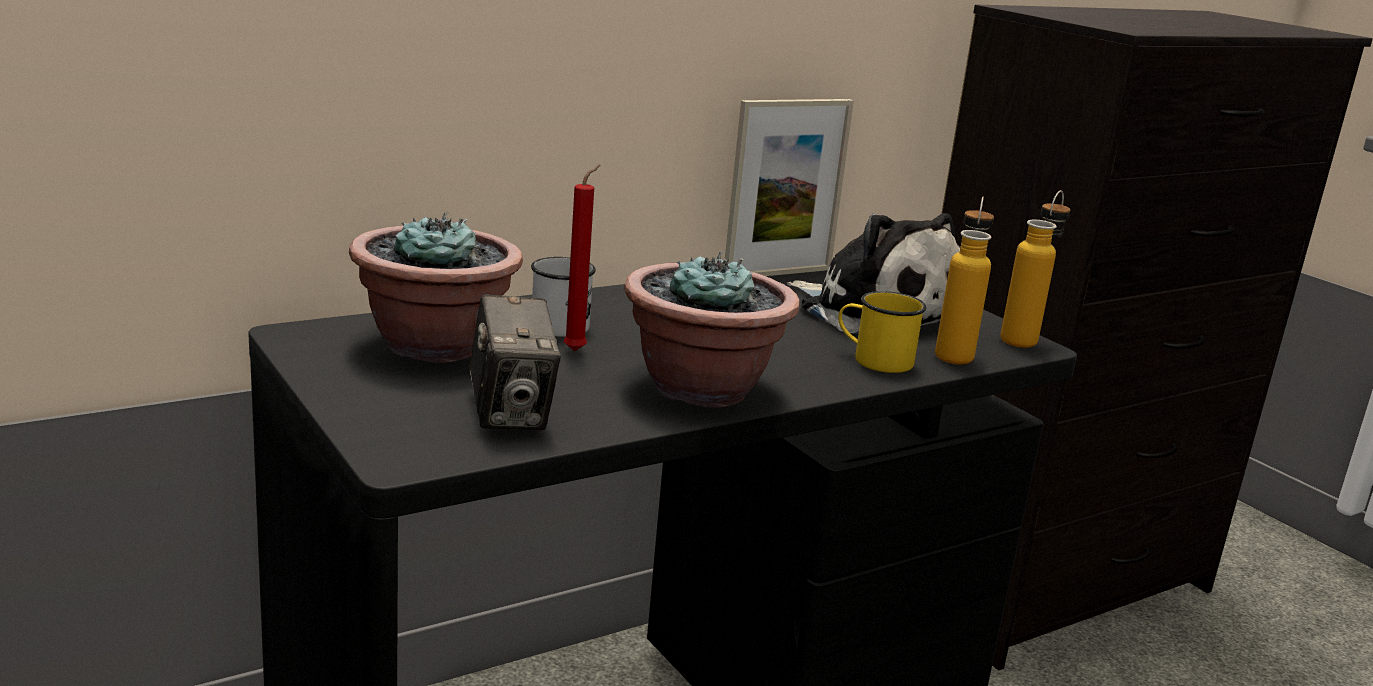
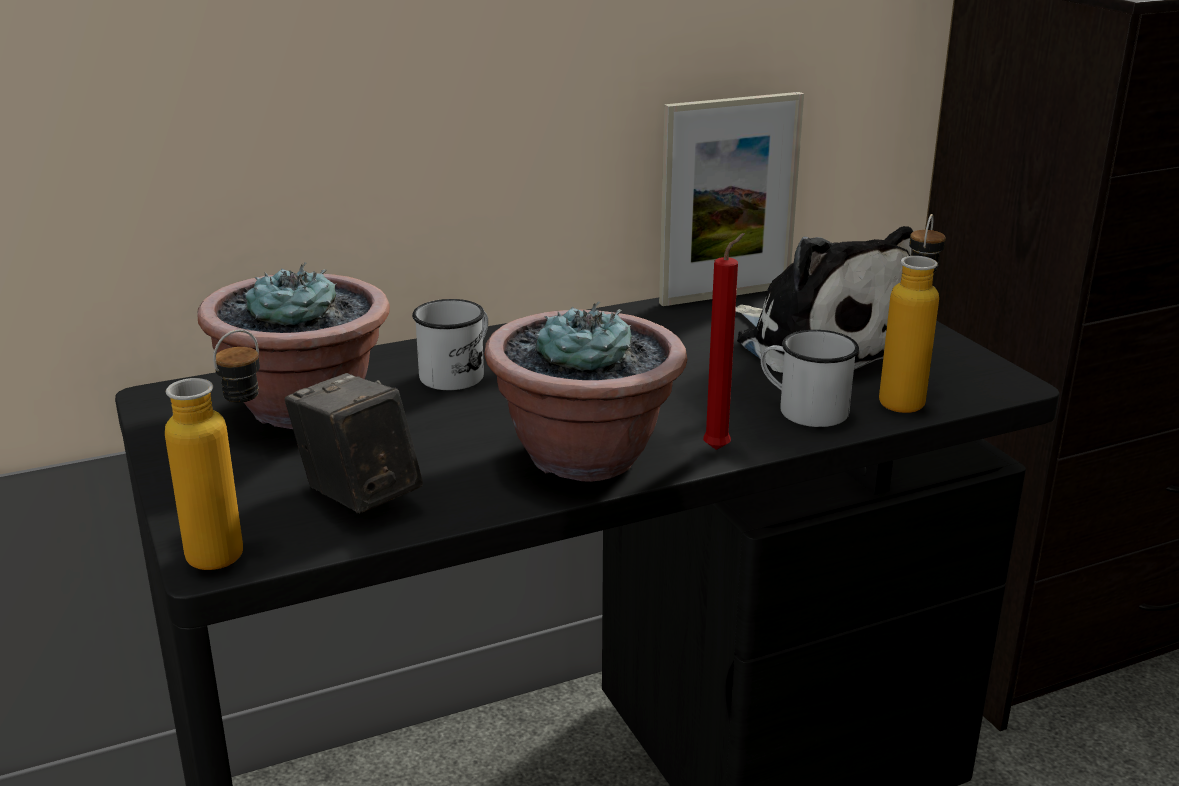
camera: 10 degrees right, 5 degrees up
(511, 414) = (358, 496): camera -> camera turned 150 degrees clockwise
(577, 350) = (460, 408): red candle -> red candle (720, 448)
(874, 359) = (803, 409): yellow mug -> white mug
(1024, 338) = (998, 373): bottle -> bottle (236, 547)

